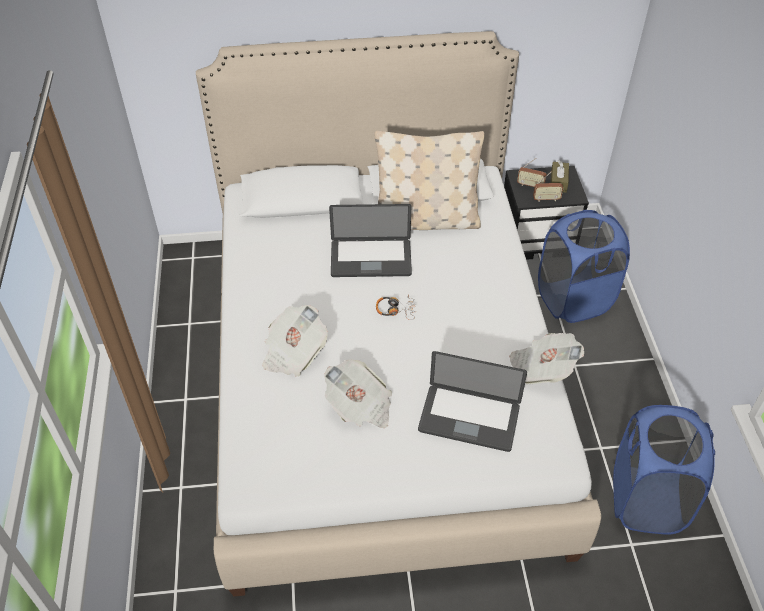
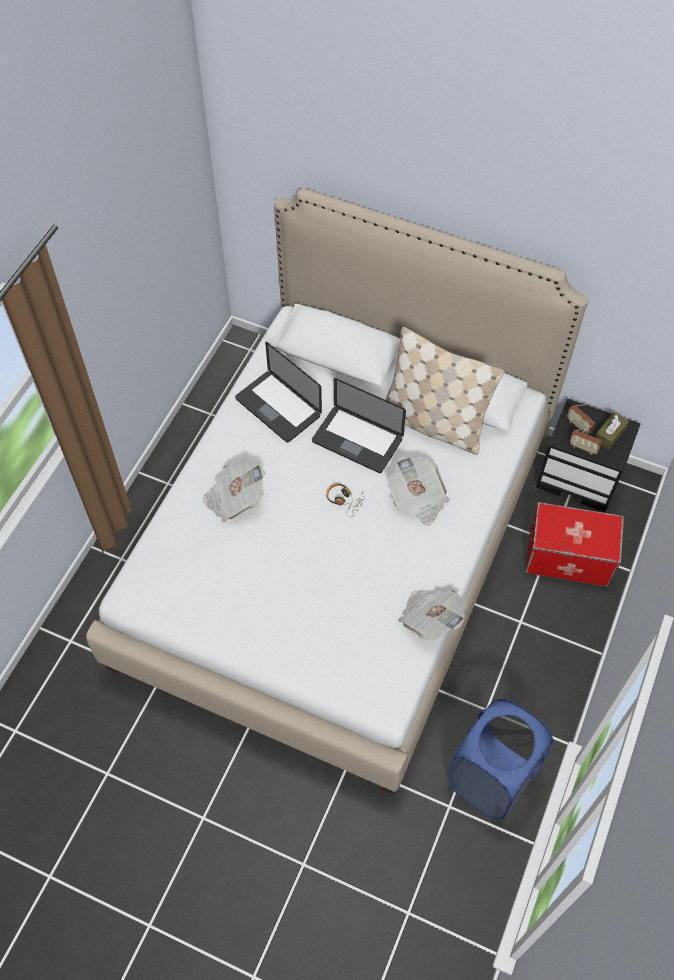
camera: 30 degrees right, 10 degrees up
(360, 406) = (256, 573): newspaper -> newspaper (418, 499)
(469, 419) = (336, 630): laptop -> laptop (278, 407)
(573, 300) = (568, 557): blue laundry basket -> storage box

